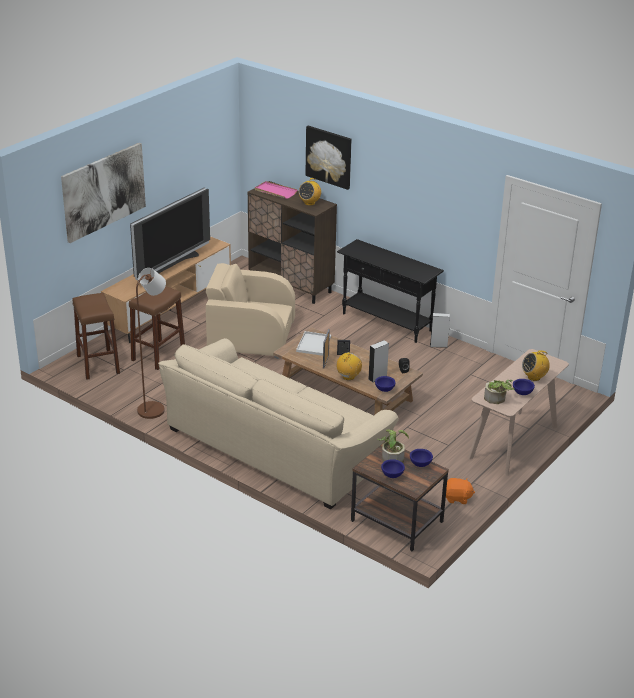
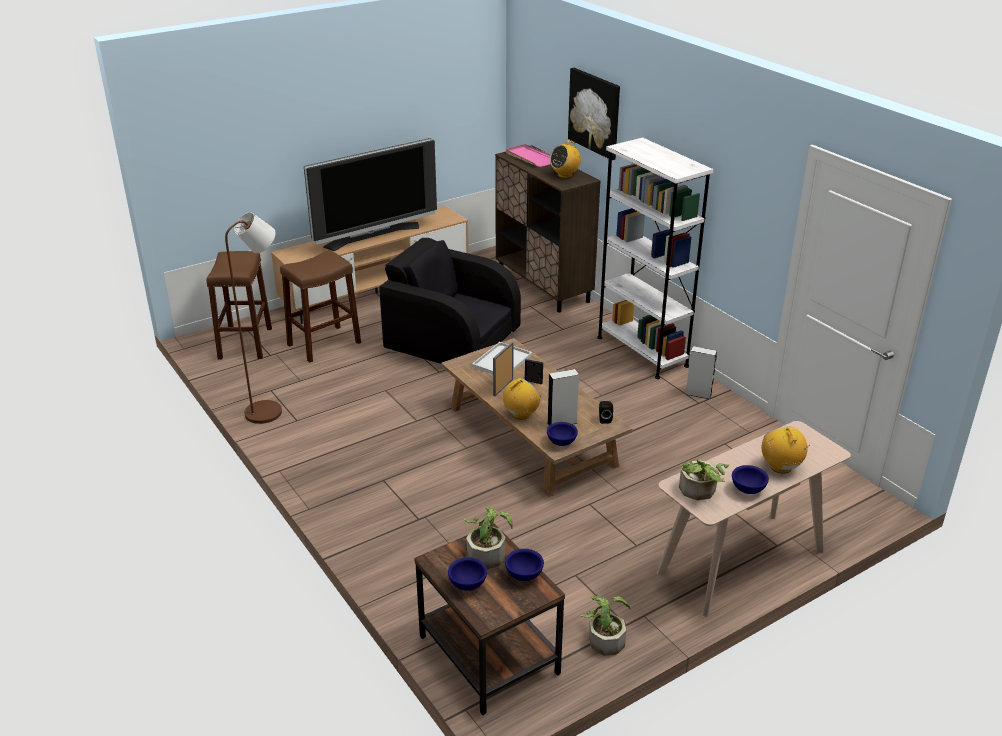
camera: 20 degrees right, 0 degrees up
(104, 191) = (277, 120): picture -> none
(251, 337) = (452, 341): beige armchair -> black armchair
(277, 445) = (390, 493): beige sofa -> none
(387, 322) = (642, 351): black console table -> white bookcase
(457, 498) = (605, 637): orange plush toy -> potted plant
(534, 377) = (781, 467): radio -> radio turned 75 degrees clockwise

